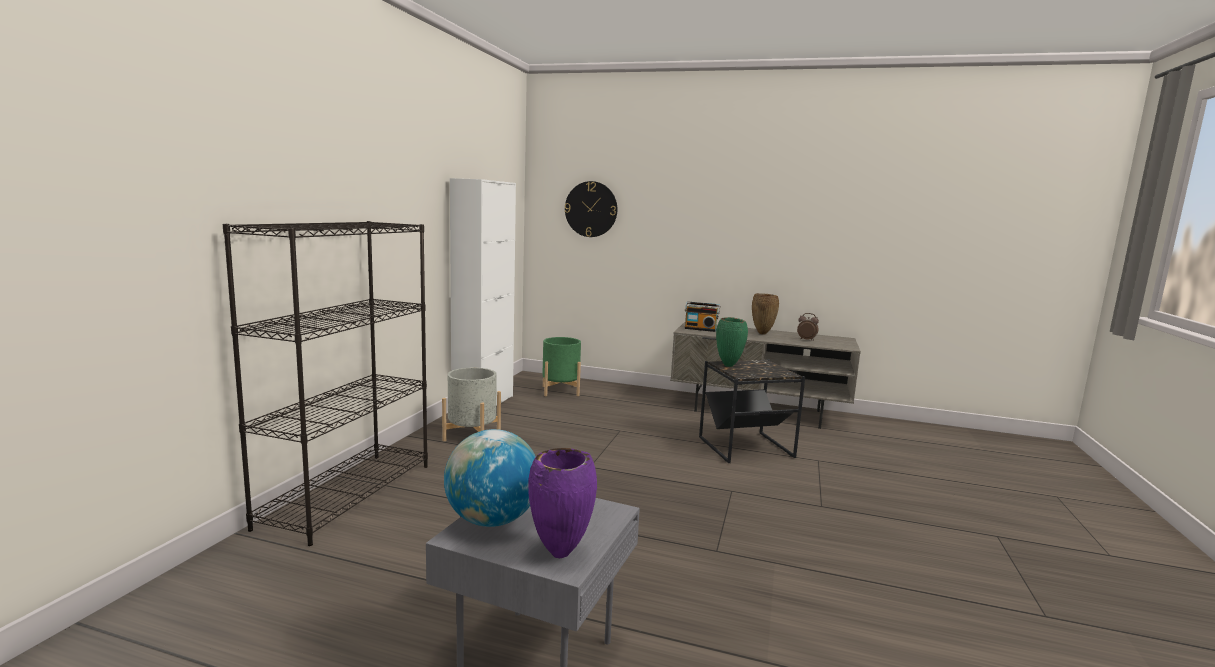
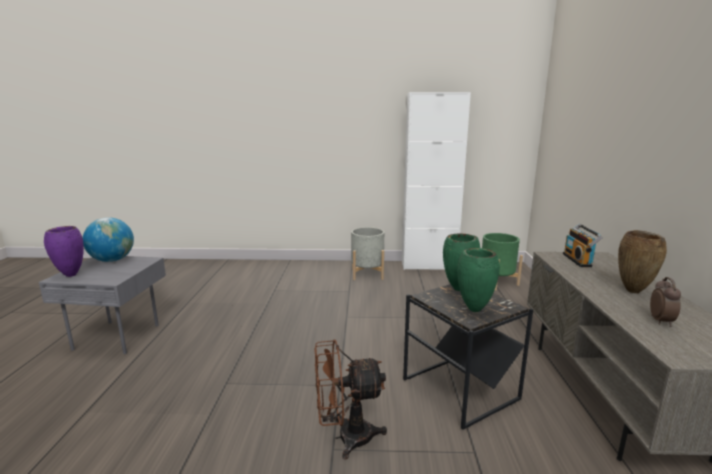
camera: 75 degrees right, 5 degrees up
(348, 494) = (270, 266): black bookcase -> none
(591, 209) = (571, 113): wall clock -> none
(769, 369) = (473, 309): none -> green vase
(806, 499) = (346, 437): none -> brown fan

